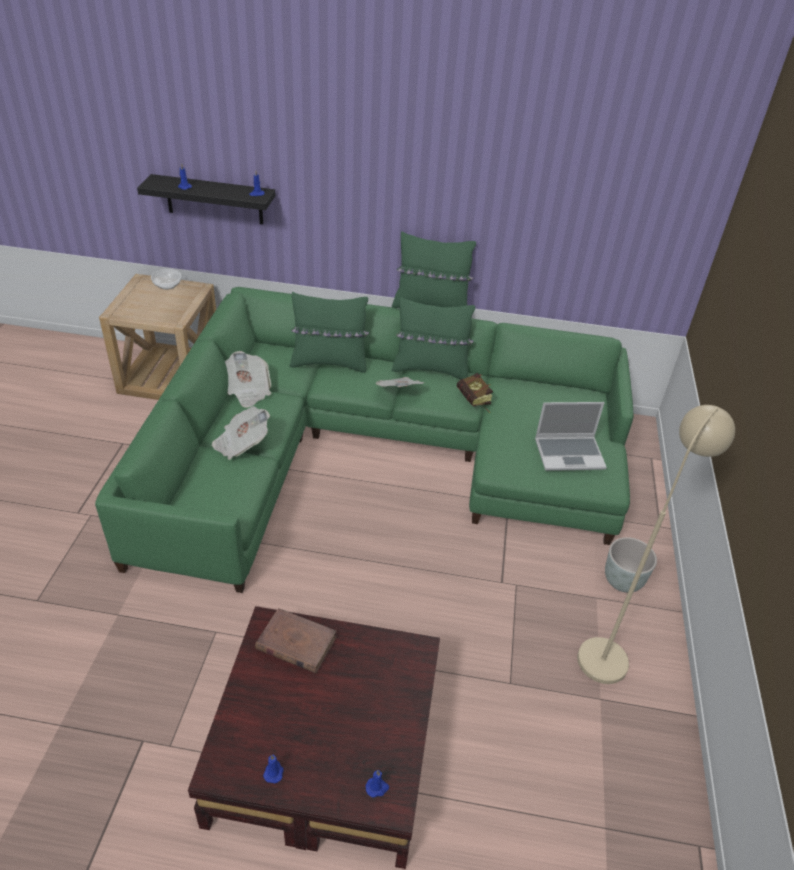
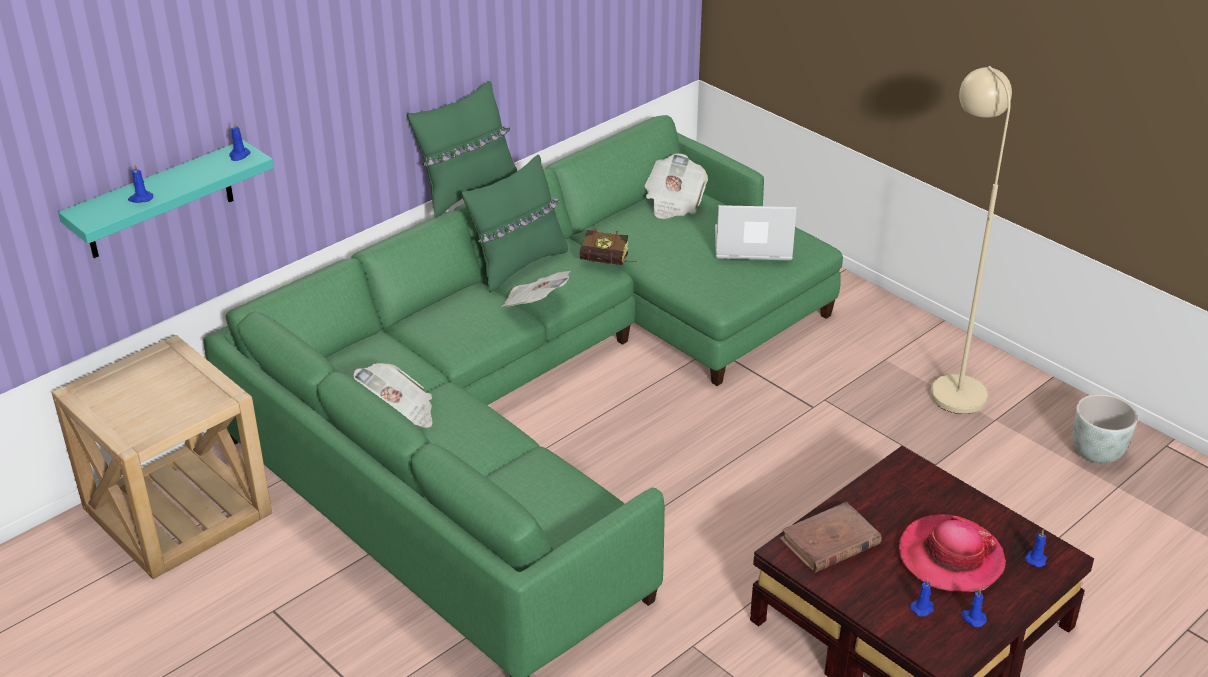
camera: 50 degrees left, 5 degrees down
(167, 285) = (126, 373): bowl -> none
(214, 199) = (159, 201): black shelf -> turquoise shelf
(241, 444) = (495, 456): newspaper -> newspaper (673, 203)
(263, 732) = (922, 608): none -> blue candle
(329, 362) = (418, 329): green pillow -> none
(334, 726) = (950, 557): none -> hat
(569, 454) = (751, 245): laptop -> laptop turned 120 degrees counterclockwise
(622, 581) = (880, 333): grey planter -> grey planter (1097, 453)

